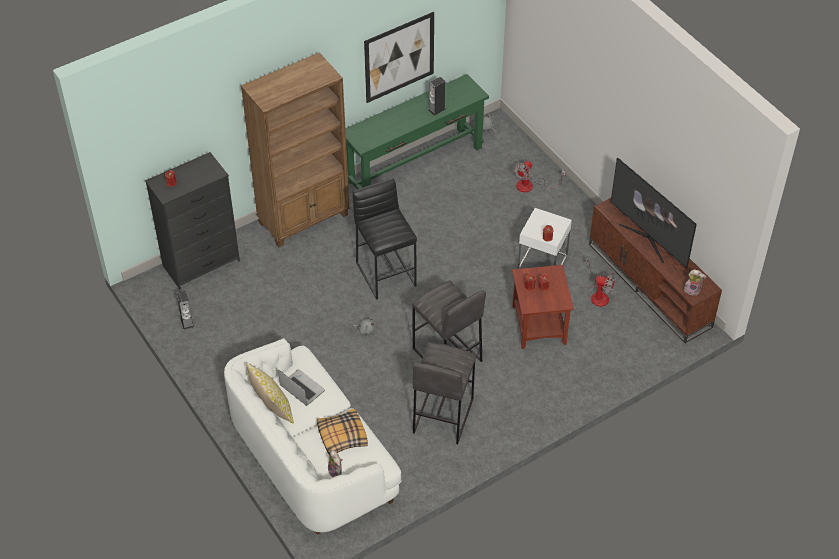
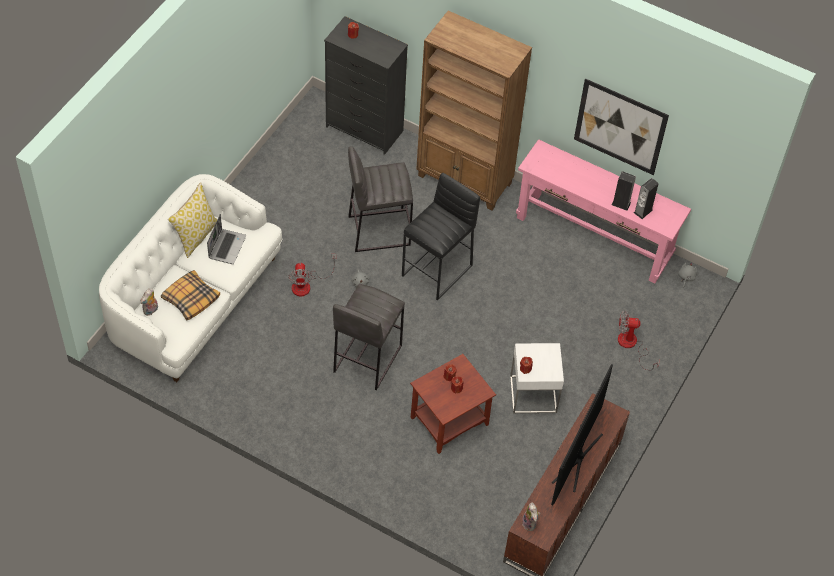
camera: 60 degrees right, 5 degrees up
(187, 322) = (292, 149): speaker -> speaker (643, 211)
(415, 164) = (593, 237): green console table -> pink console table
(442, 416) = (293, 383): grey stool -> grey stool (378, 230)
(597, 294) = (521, 458): fan -> fan (306, 284)

